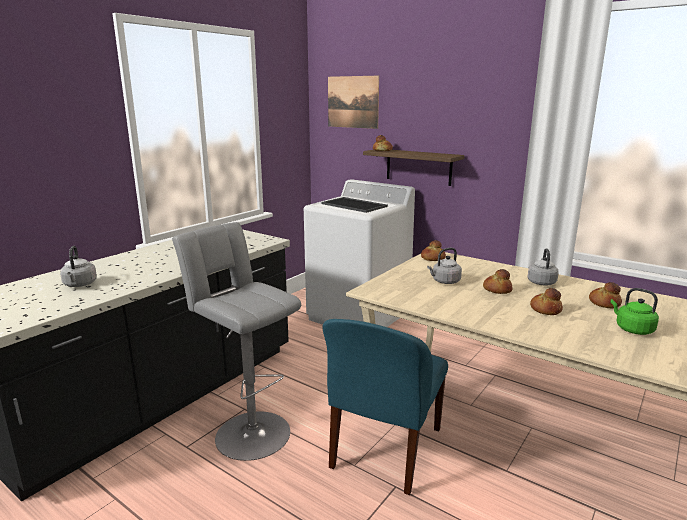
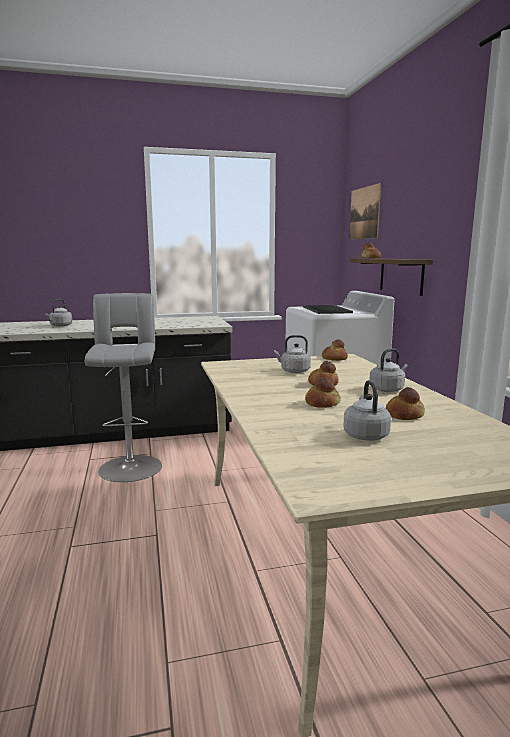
camera: 40 degrees right, 5 degrees down
(385, 449) = (190, 512): blue chair -> none
(632, 329) = (365, 435): green kettle -> grey kettle

